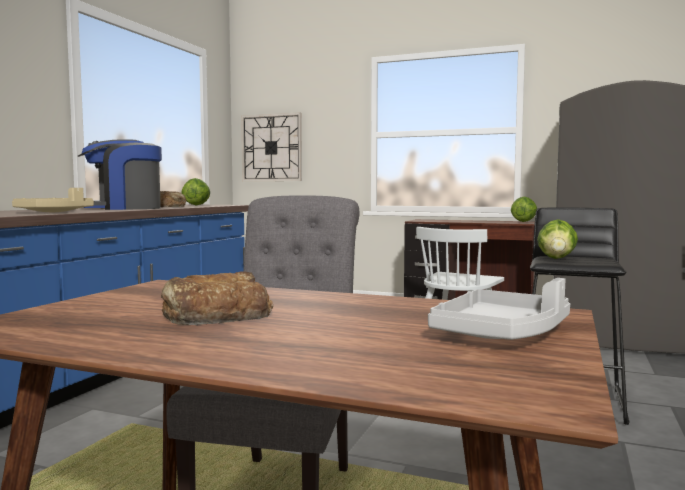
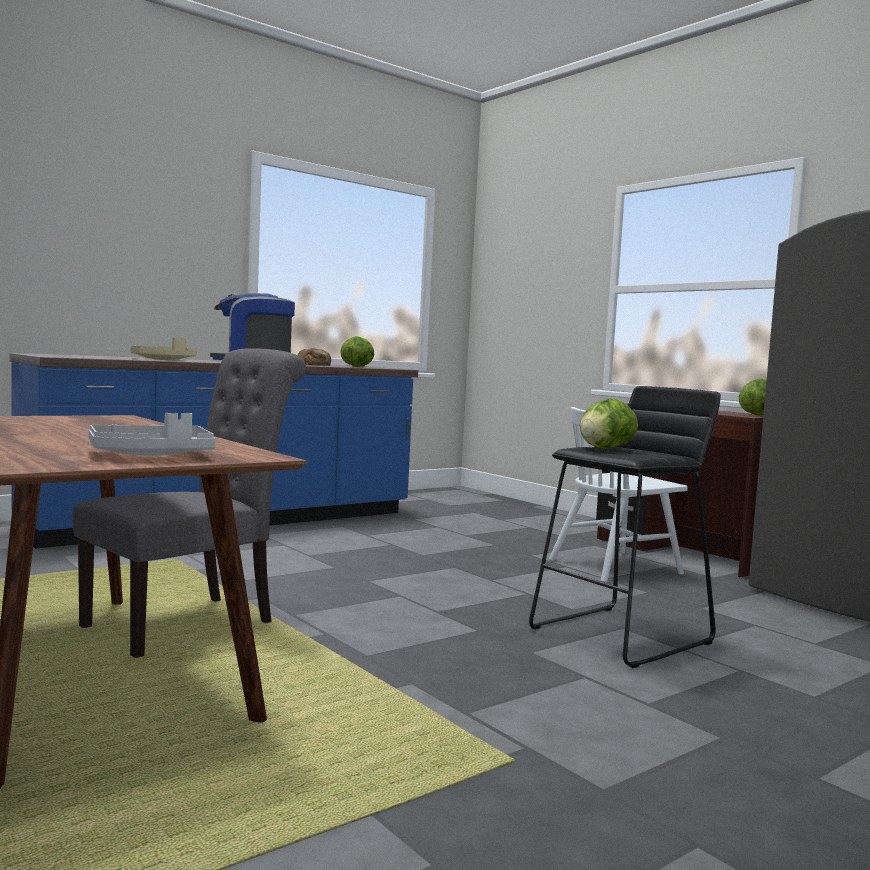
camera: 30 degrees right, 0 degrees up
(214, 314) = (56, 429): bread -> none
(271, 148) = (507, 305): wall clock -> none

